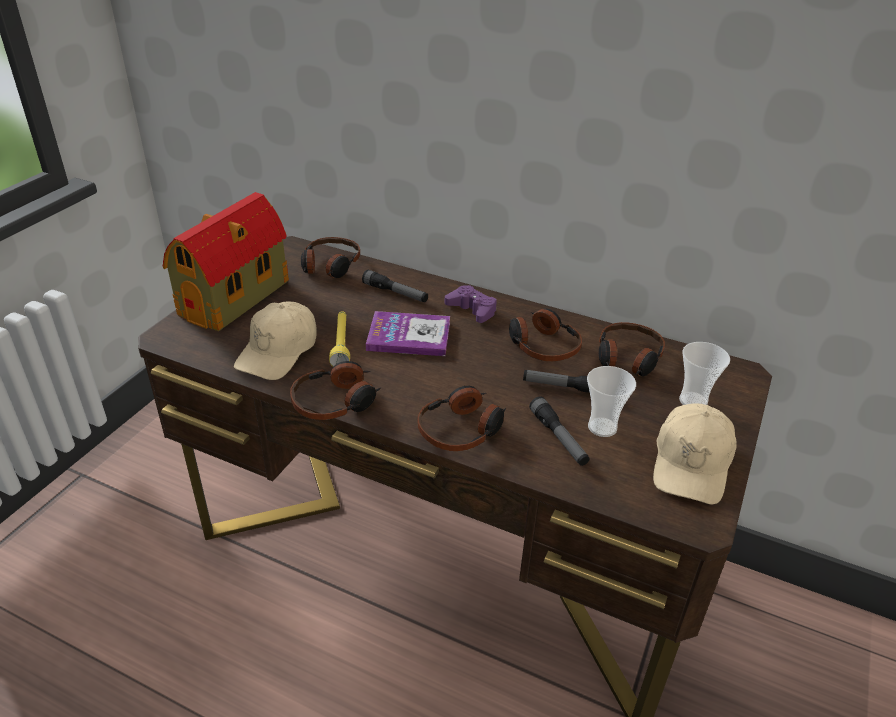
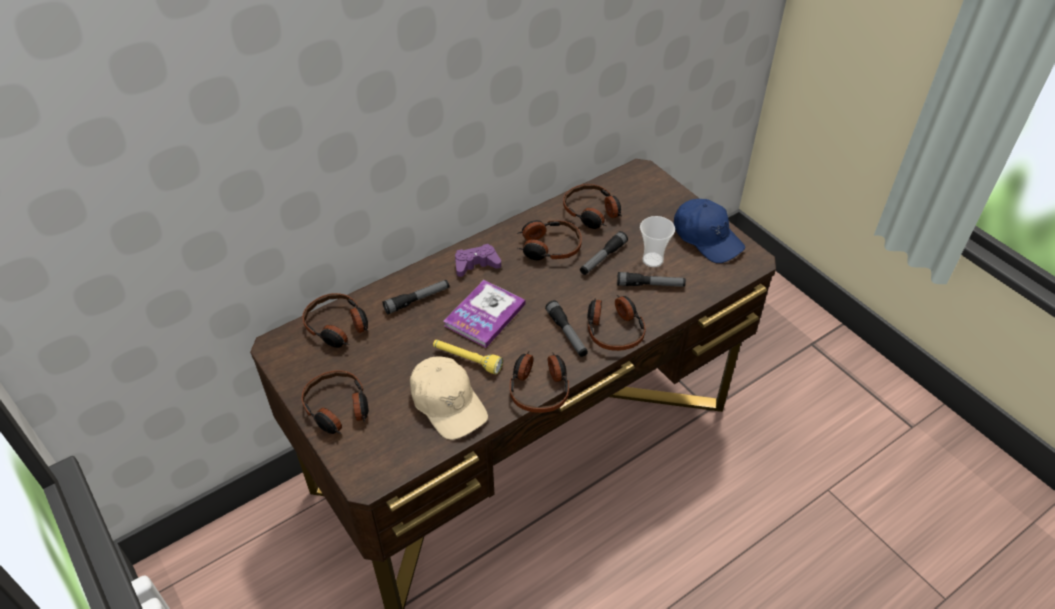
camera: 60 degrees left, 10 degrees up
(237, 297) = (338, 409): toy house -> headphones
(427, 397) = (567, 333): none -> flashlight
(691, 463) = (707, 238): beige cap -> blue cap
(693, 401) = (653, 206): cup -> none

